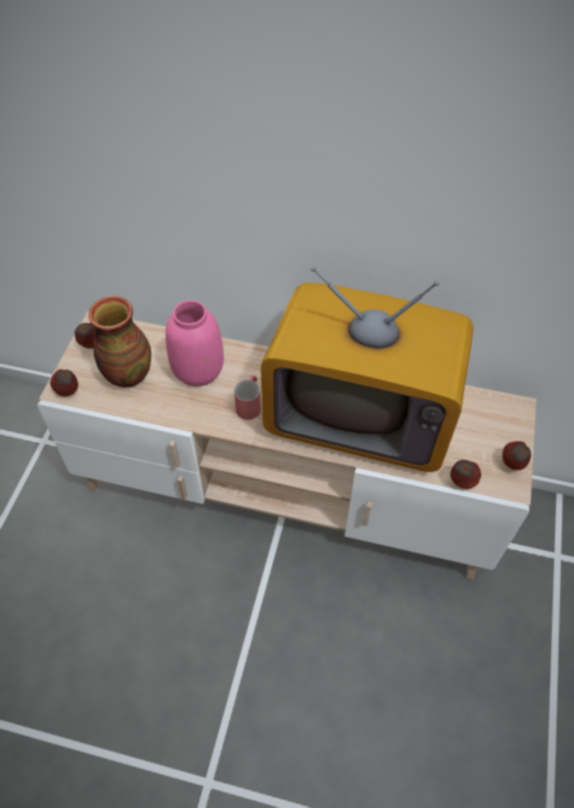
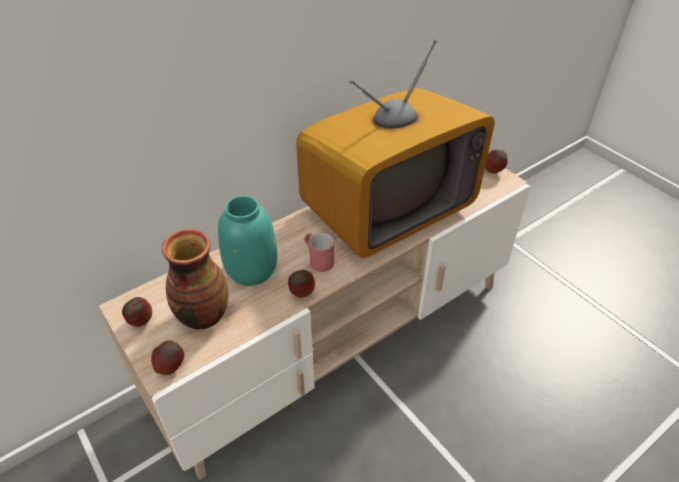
camera: 50 degrees left, 10 degrees down
(198, 370) = (252, 270): pink vase -> turquoise vase
(462, 482) = (487, 199): apple -> apple (301, 294)

